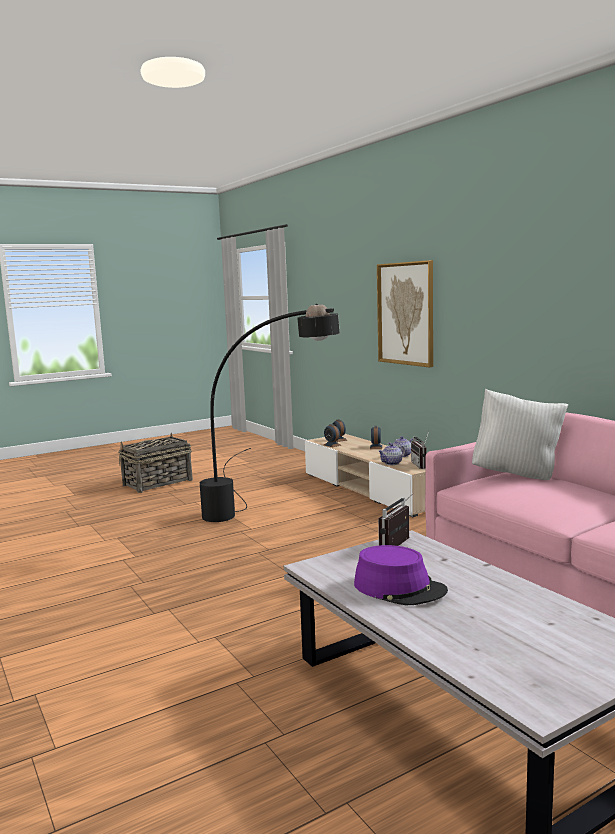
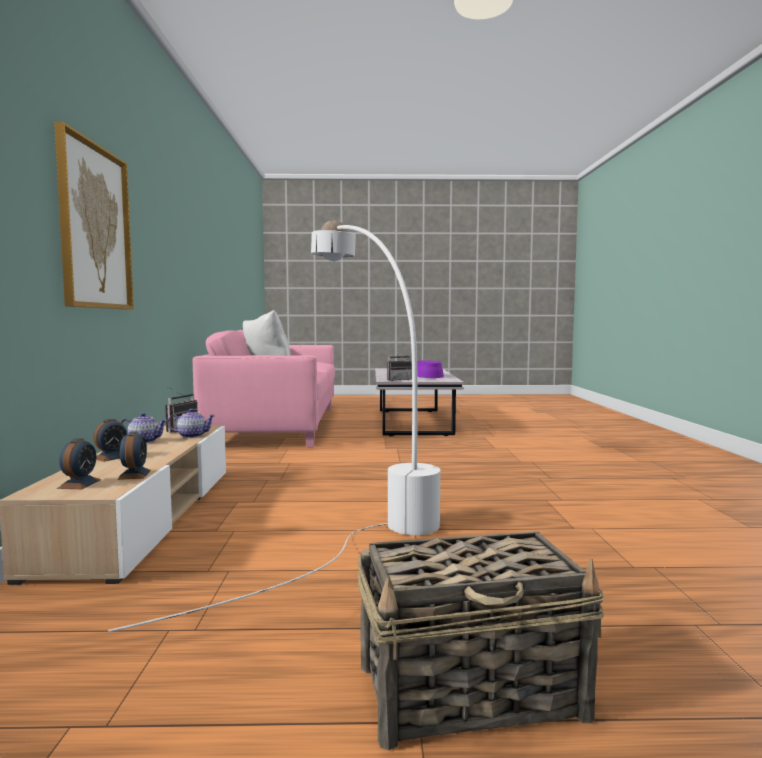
camera: 150 degrees left, 5 degrees down
(262, 516) = (358, 512): black floor lamp -> white floor lamp

